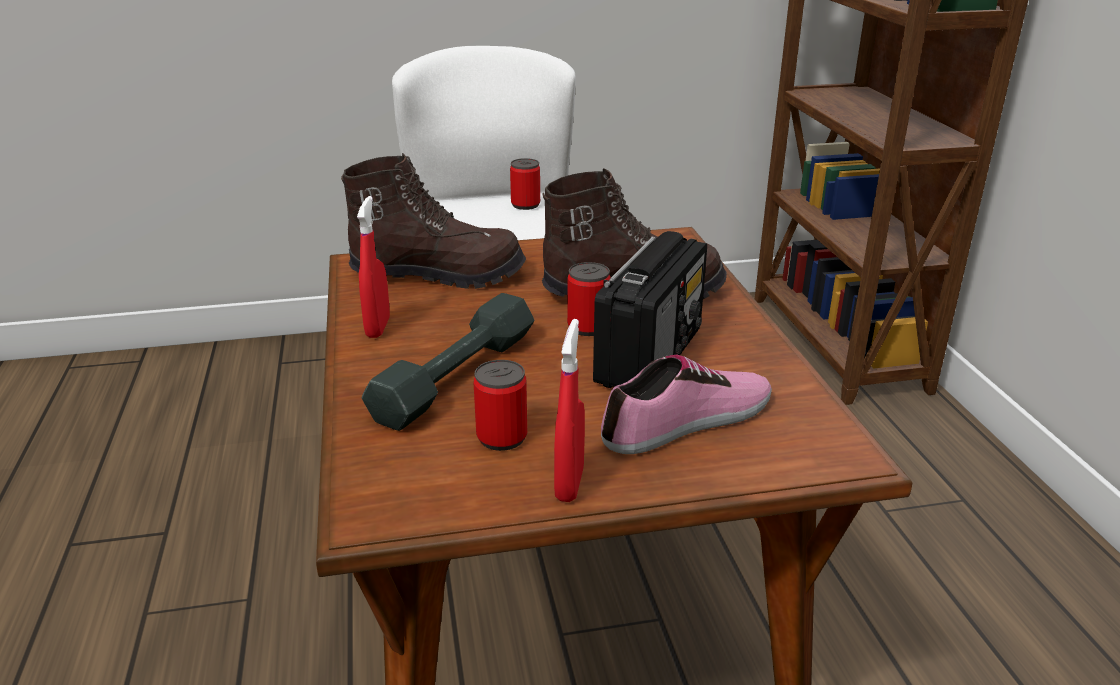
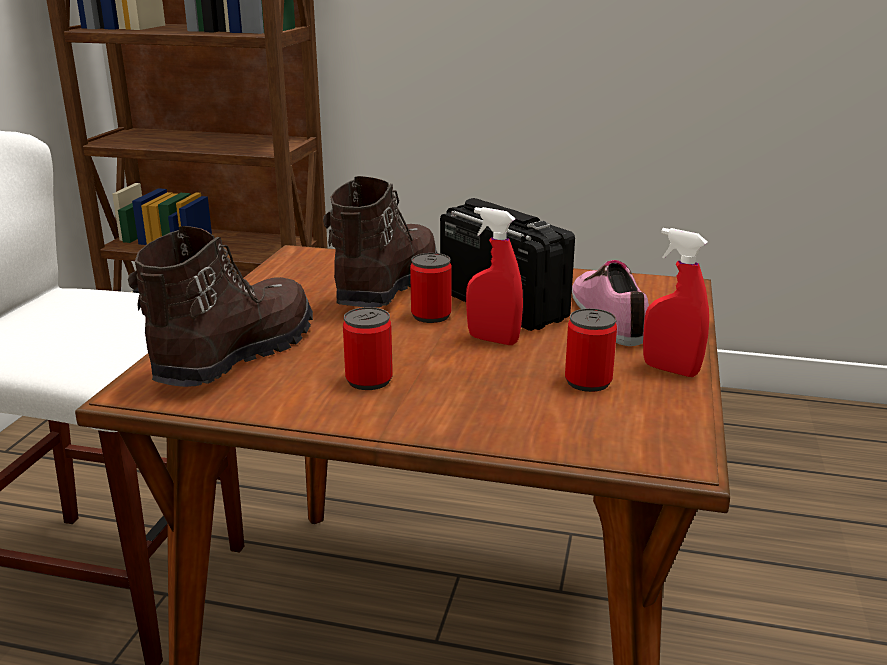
camera: 65 degrees left, 5 degrees down
(378, 327) = (323, 404): red spray bottle -> red spray bottle (493, 340)
(455, 376) = (466, 383): grey dumbbell -> none
(525, 205) = (71, 304): can -> can (369, 380)

